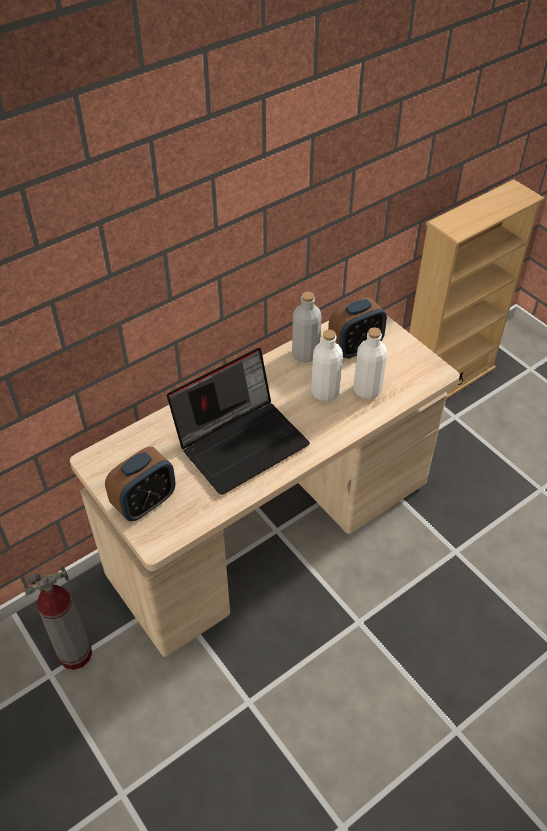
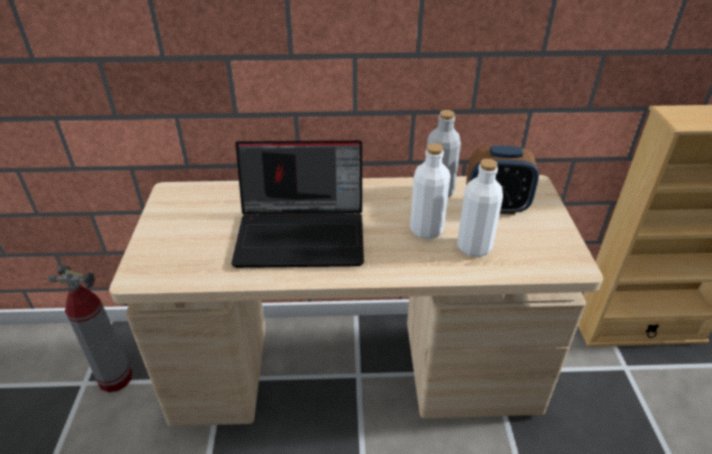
camera: 35 degrees right, 10 degrees down
(145, 503) = (167, 241): alarm clock -> none

